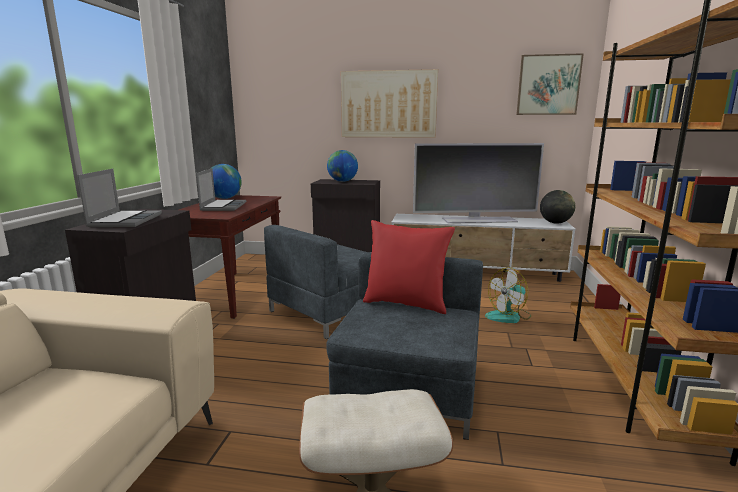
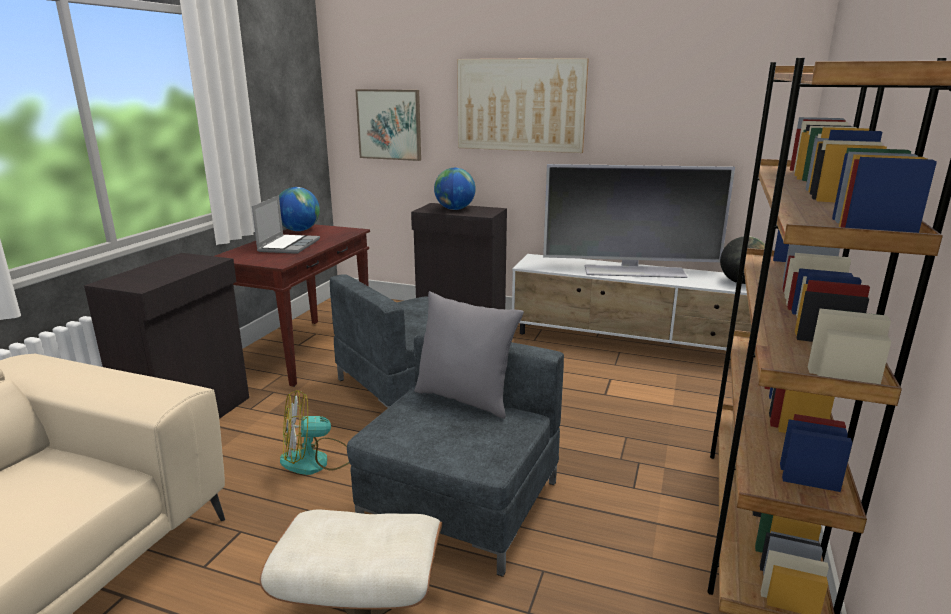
camera: 10 degrees right, 5 degrees up
(125, 220) = (153, 273): laptop -> none
(406, 303) = (465, 398): red pillow -> grey pillow
(509, 316) = (640, 413): fan -> fan (316, 461)
(548, 85) = (746, 83): picture -> picture (389, 124)

